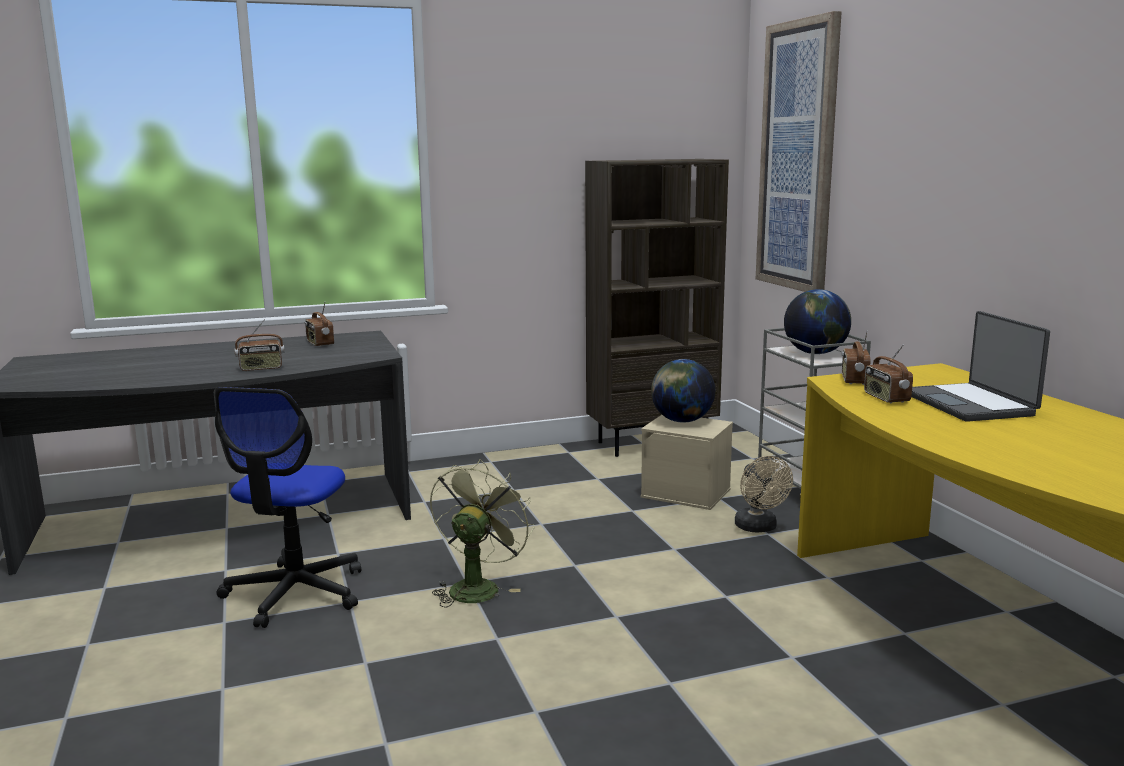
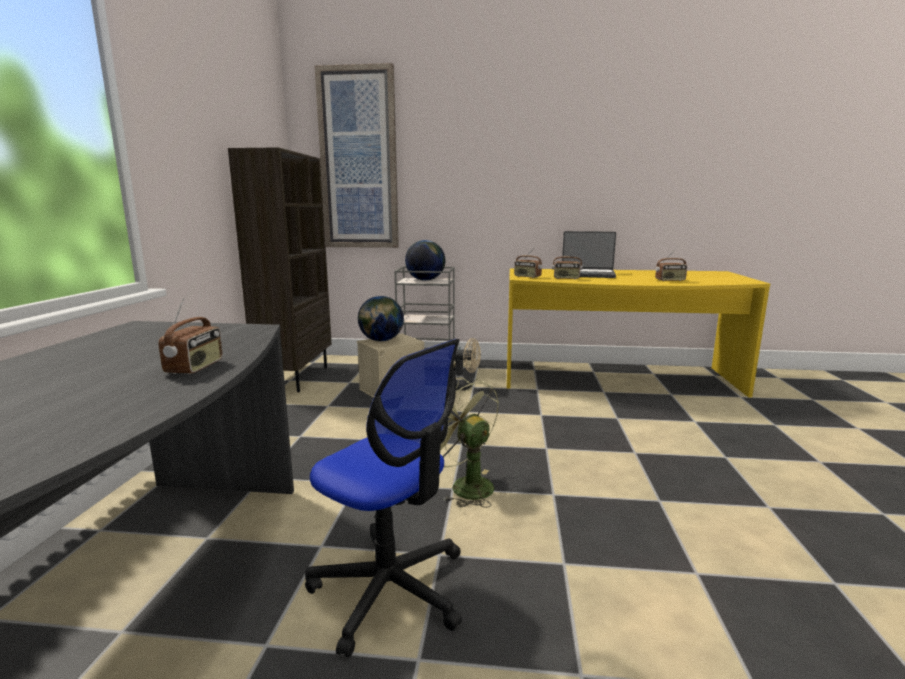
camera: 65 degrees left, 0 degrees up
(319, 343) = (129, 340): radio -> radio (670, 280)

